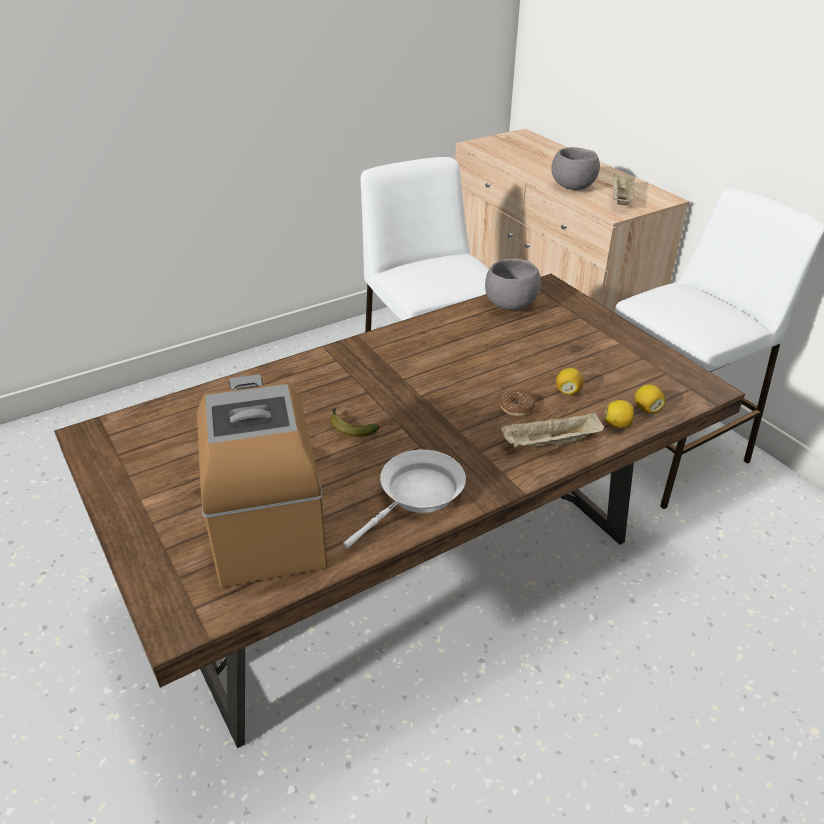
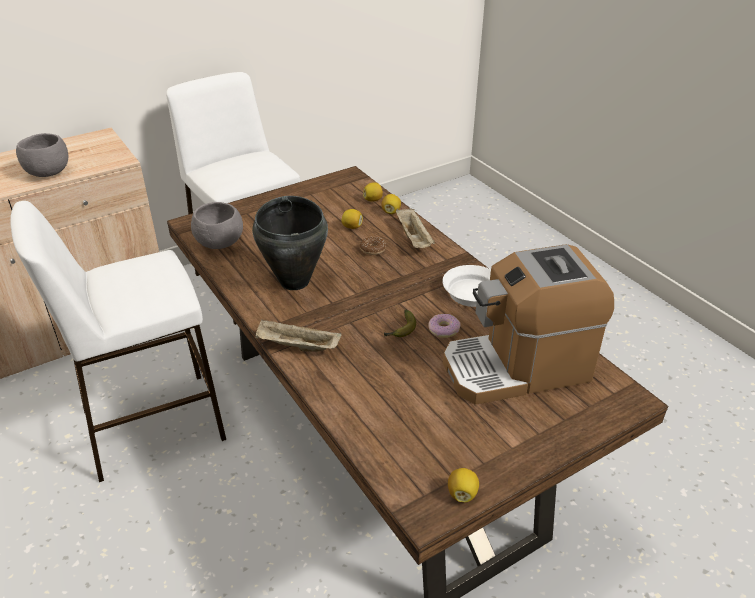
camera: 90 degrees left, 0 degrees up
(97, 458) = (462, 493): none -> lemon
(346, 460) = (443, 329): none -> donut
(443, 354) = (295, 281): none -> black cooking pot
(621, 199) = (91, 154): beige tray -> beige tray (297, 347)

